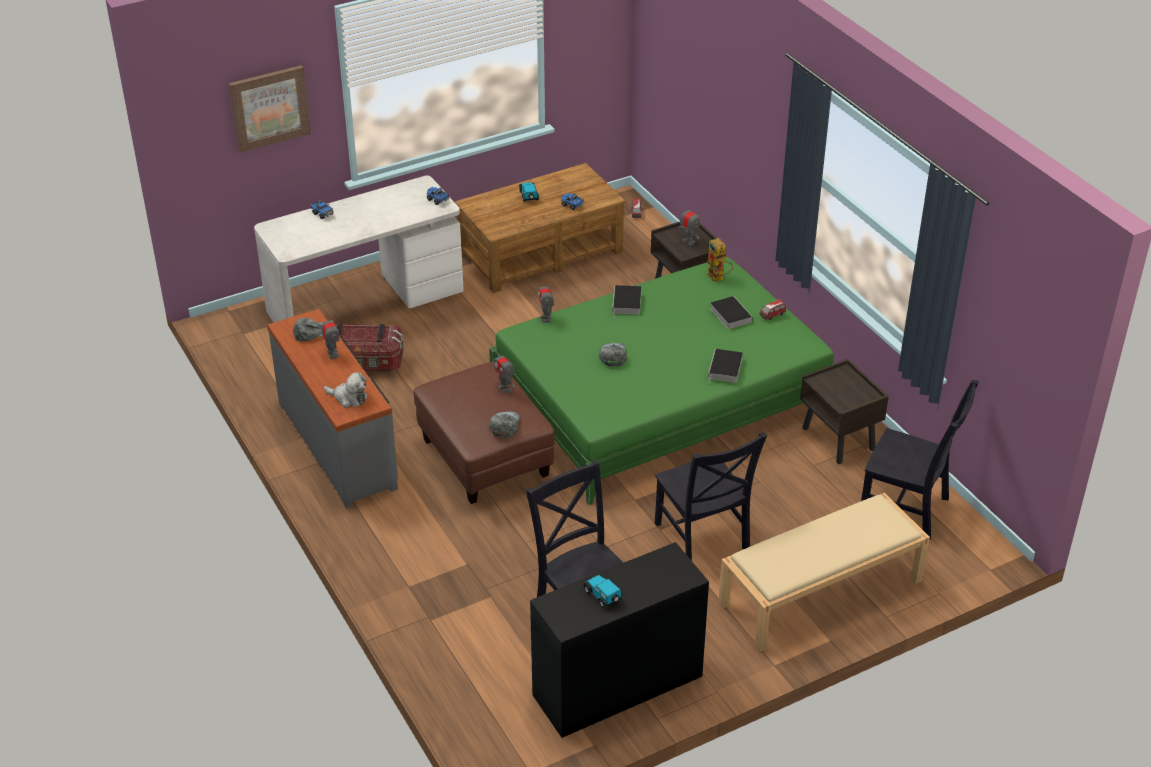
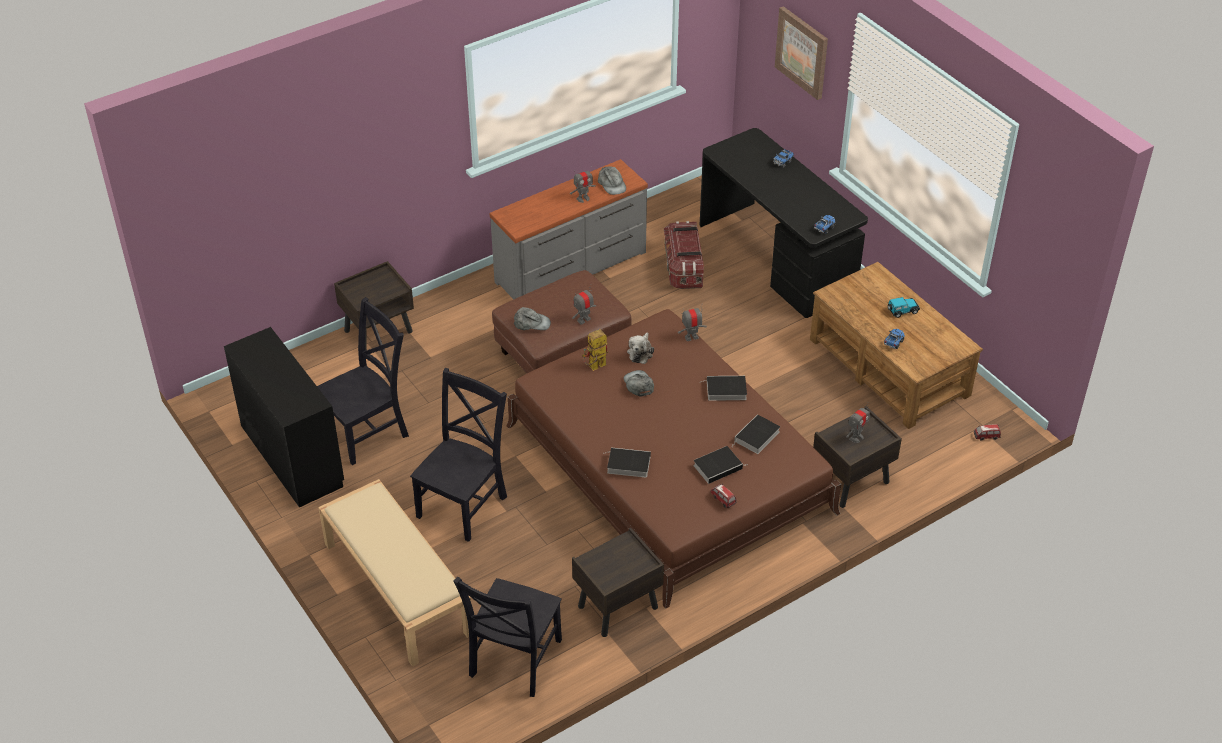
camera: 85 degrees right, 5 degrees up
(349, 398) = (526, 214): plush toy -> plush toy (640, 352)
(365, 301) = (777, 258): white desk -> black desk
(411, 609) = (379, 331): none -> brown nightstand
(603, 595) = (271, 366): toy car -> none
(612, 355) = (638, 384): grey cap -> grey cap turned 105 degrees counterclockwise
(661, 395) = (668, 468): green bed -> brown bed
(691, 291) = (756, 437): none -> book
(703, 540) = (464, 504): black chair -> black chair turned 150 degrees clockwise
(718, 278) = (784, 458): toy robot -> toy robot (594, 367)

